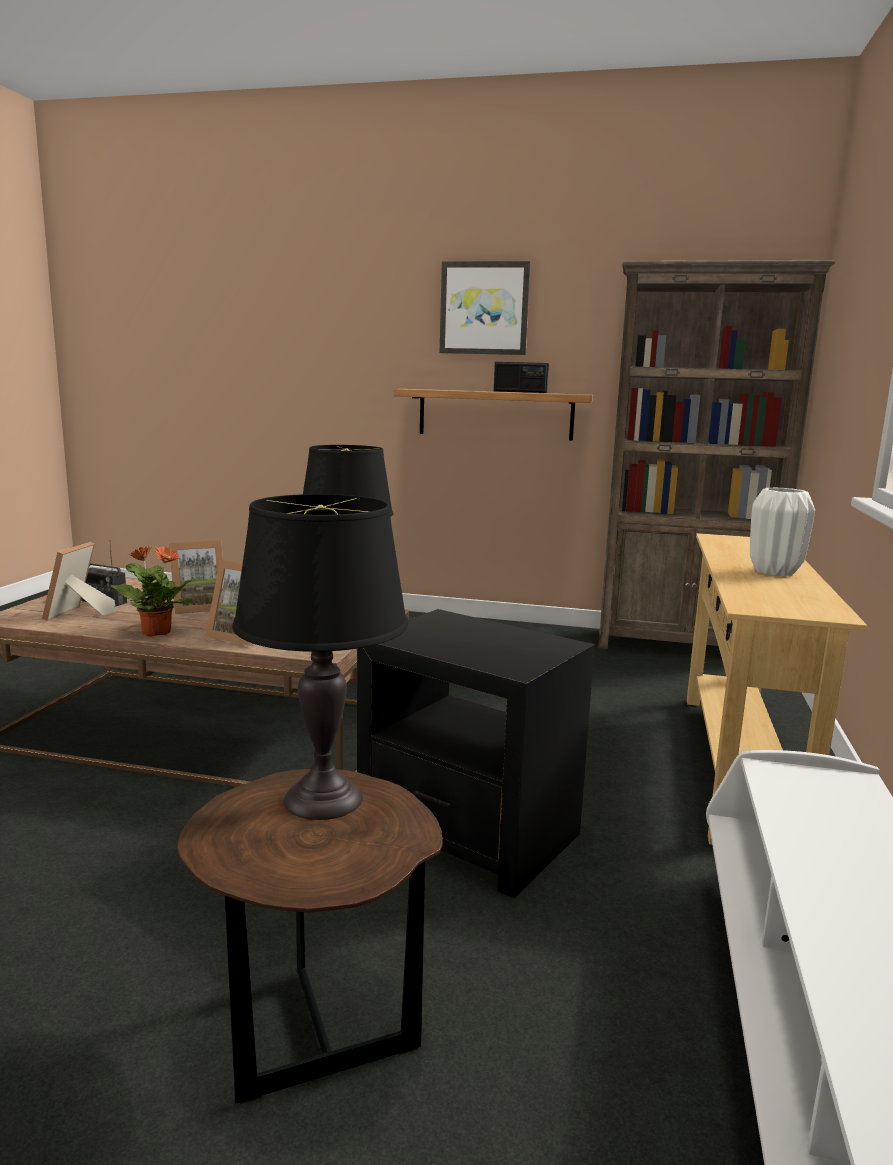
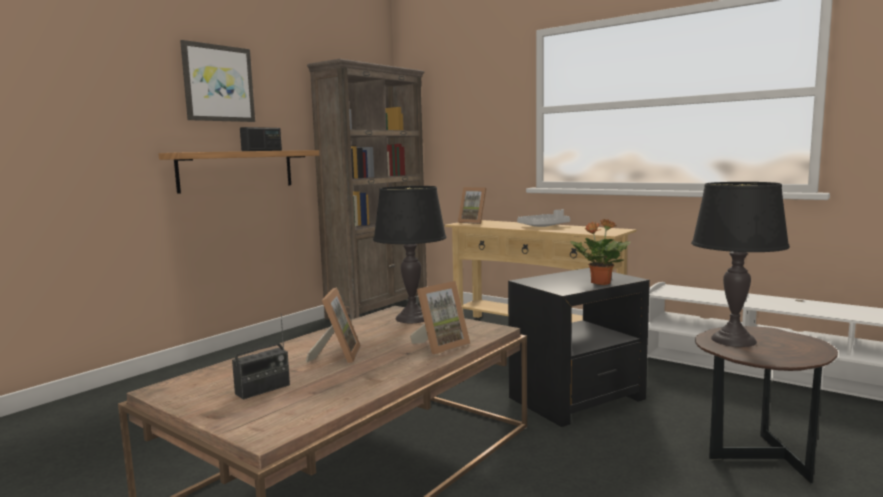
camera: 65 degrees left, 5 degrees down
(78, 614) = (301, 399): picture frame -> picture frame (474, 222)
(156, 632) = (401, 370): potted plant -> potted plant (600, 283)
(773, 572) = (543, 226): white vase -> grey tray

